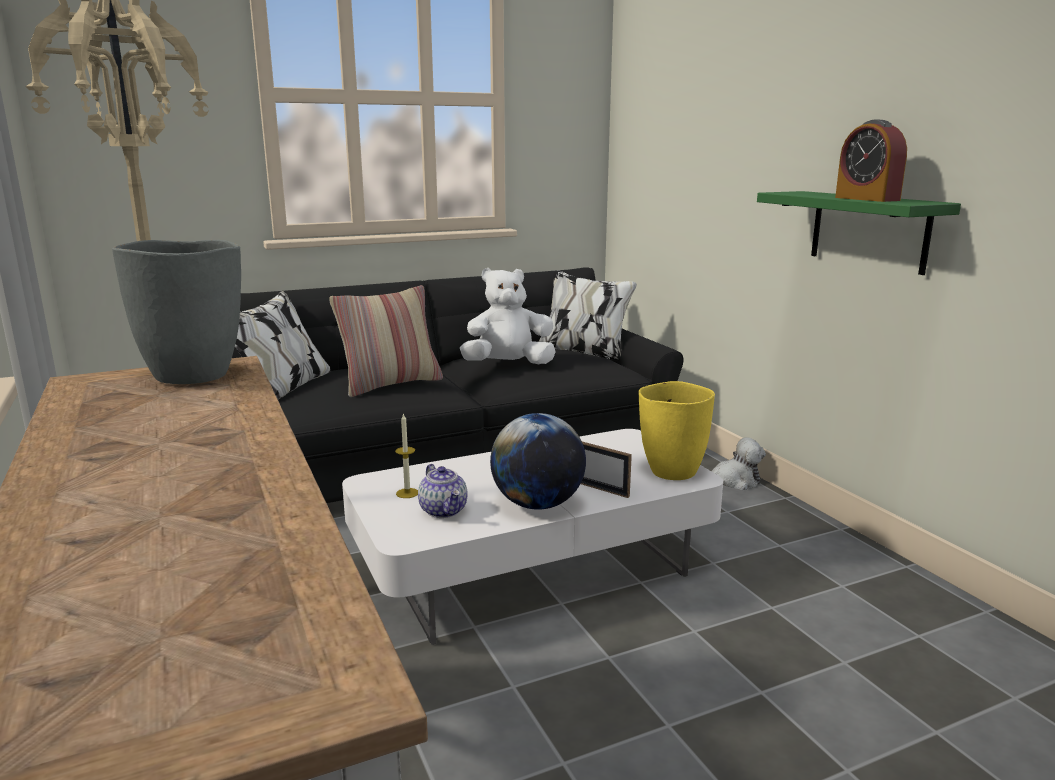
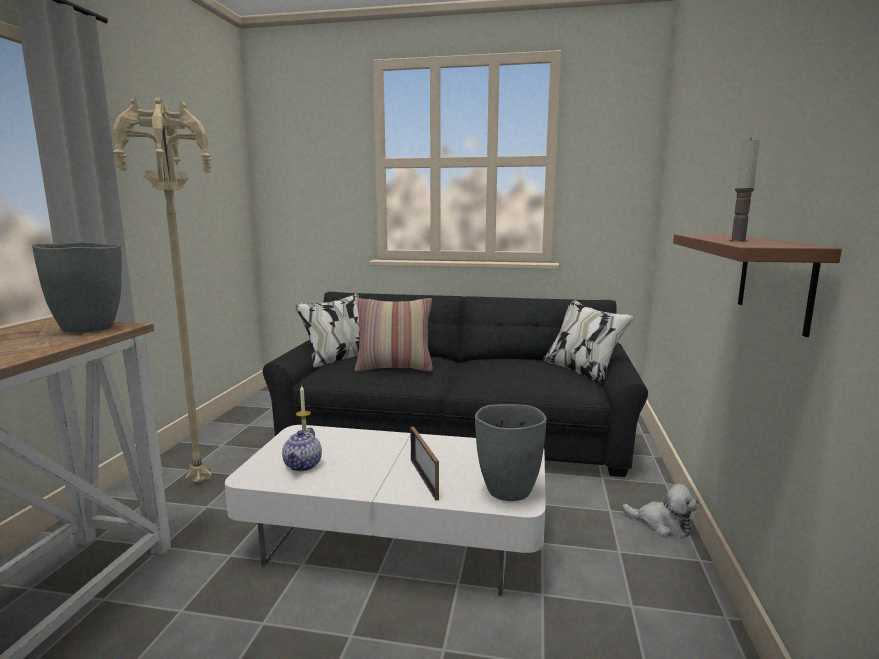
camera: 35 degrees right, 5 degrees down
(508, 365) = (493, 369): white plush toy -> none
(537, 504) = (365, 482): globe -> none
(671, 472) = (507, 490): yellow vase -> grey vase
(867, 199) = (738, 241): alarm clock -> candle
(868, 231) = (774, 279): green shelf -> brown shelf

